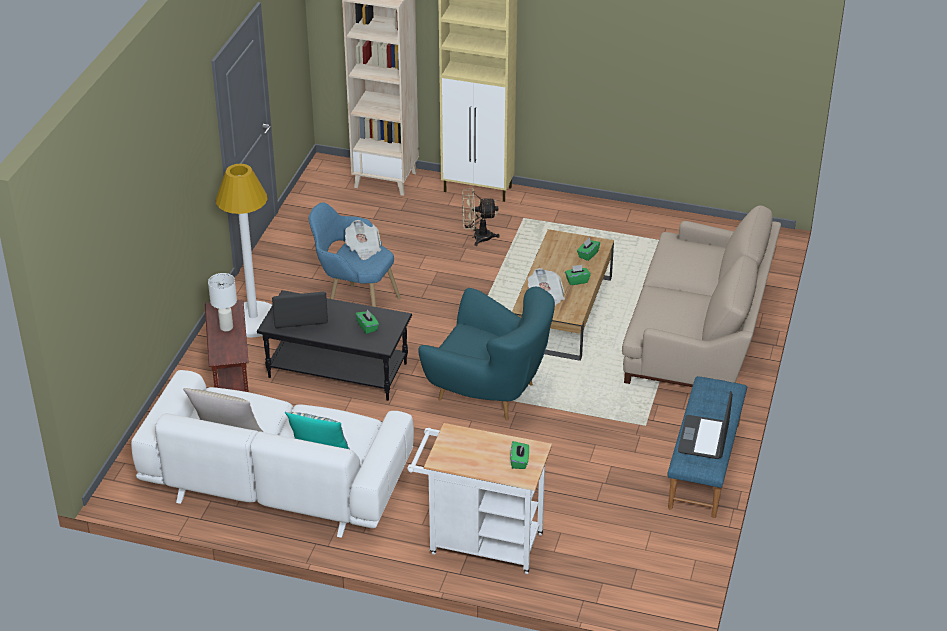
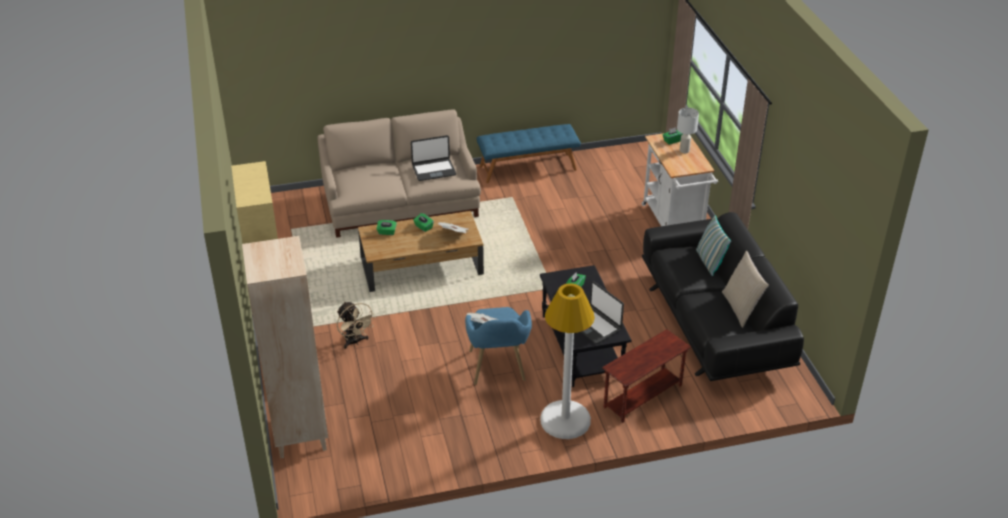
camera: 120 degrees left, 0 degrees up
(226, 327) = (642, 358): white table lamp -> white table lamp (684, 150)
(277, 482) = (714, 324): white sofa -> black sofa
(488, 392) = (539, 268): turquoise armchair -> none
(704, 438) = (544, 134): laptop -> laptop (433, 170)

